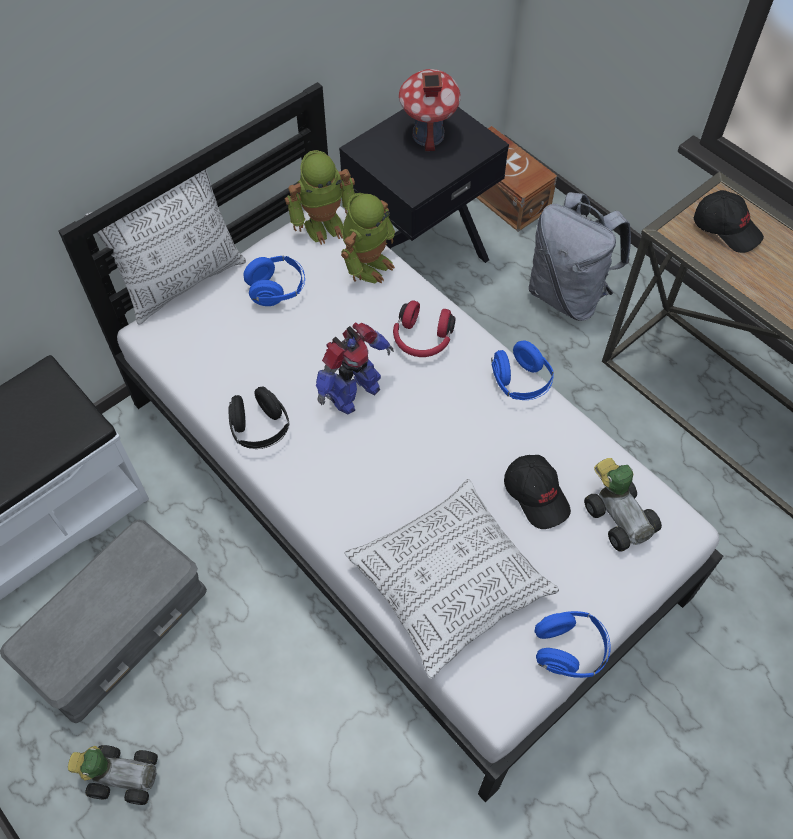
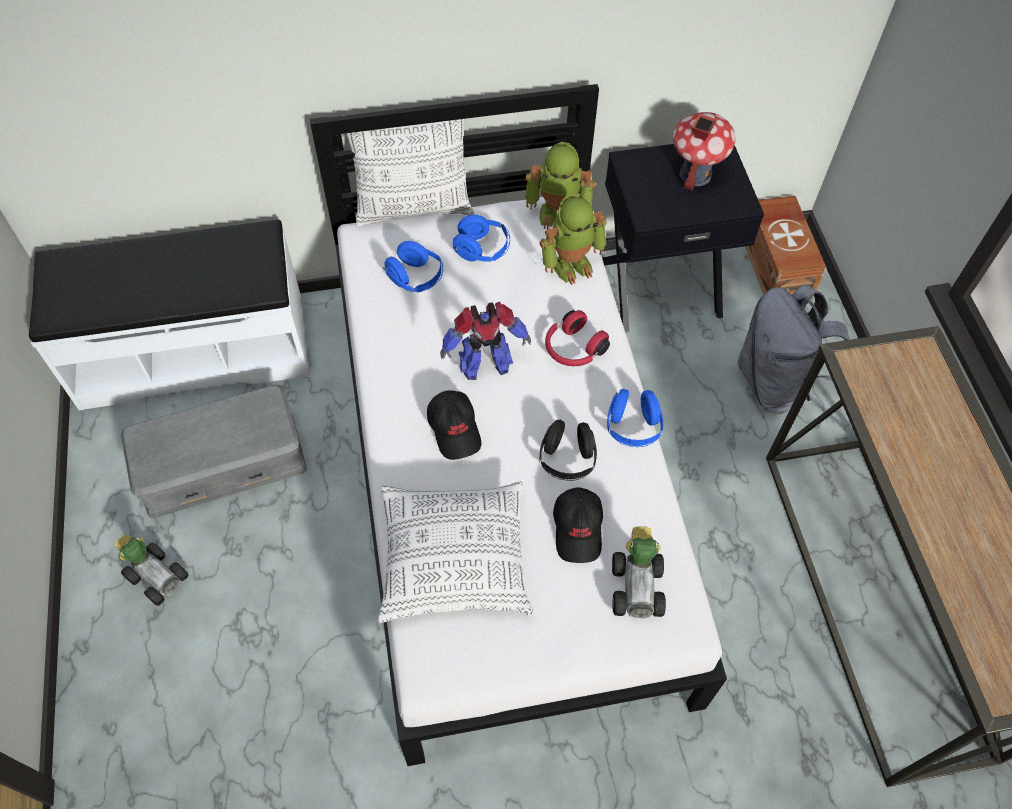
camera: 30 degrees right, 0 degrees up
(260, 429) = (392, 356): black headphones -> black headphones (567, 459)
(569, 650) = (513, 670): blue headphones -> blue headphones (415, 278)
(726, 228) = (905, 381): black cap -> black cap (455, 429)

